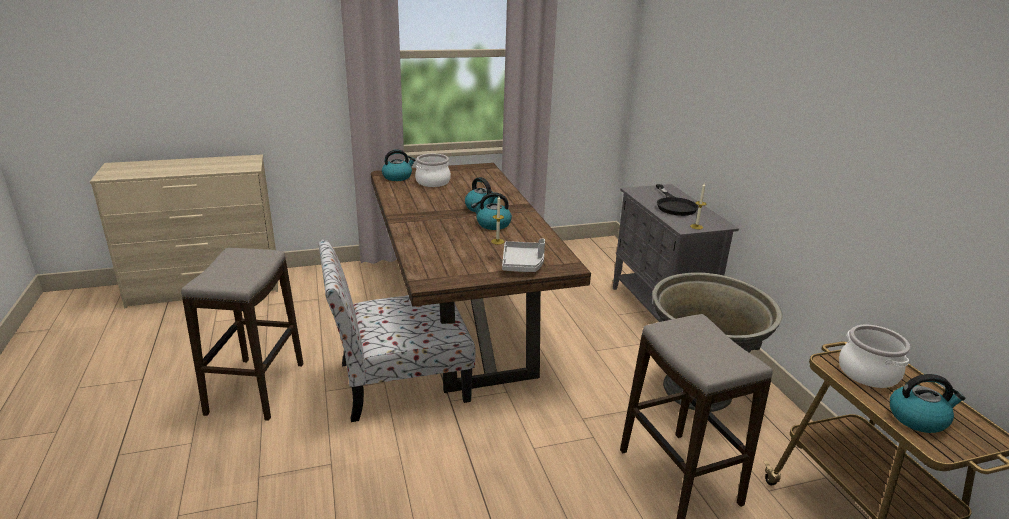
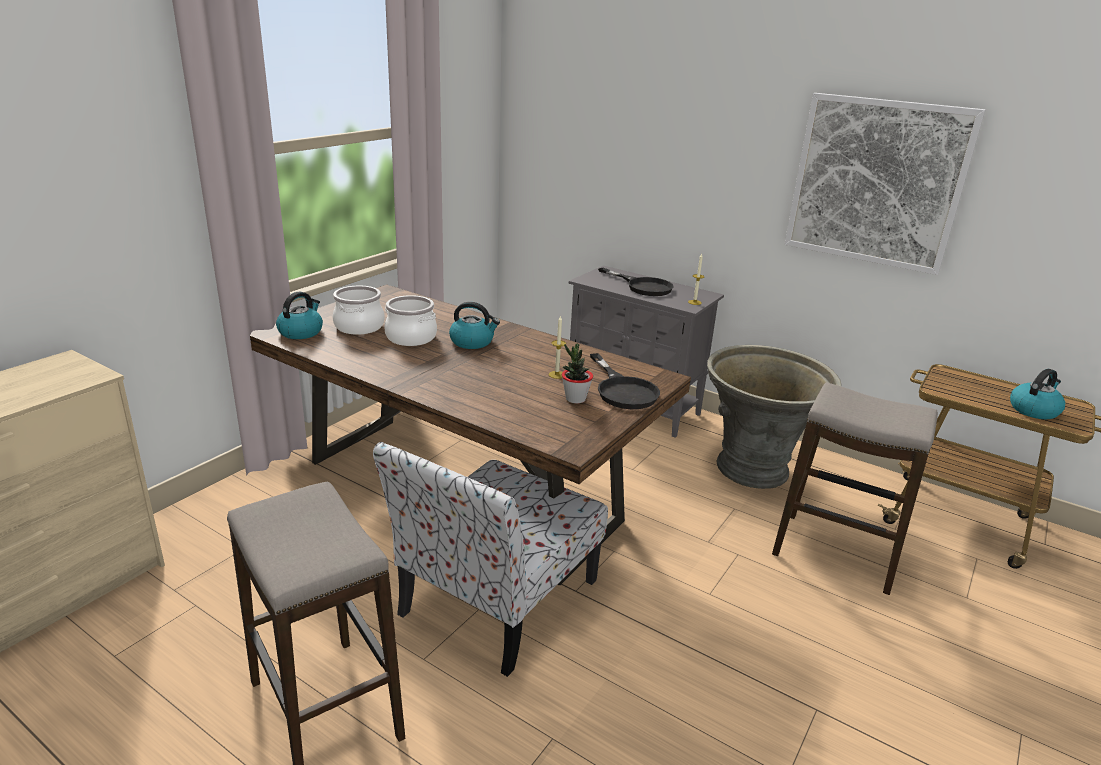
camera: 40 degrees left, 0 degrees up
(481, 258) = (575, 399): none -> potted plant
(492, 224) = (518, 357): kettle -> none
(523, 264) = (623, 390): grey tray -> black frying pan
(862, 140) = (876, 182): none -> picture
(867, 373) = (964, 389): cooking pot -> cooking pot (410, 338)

